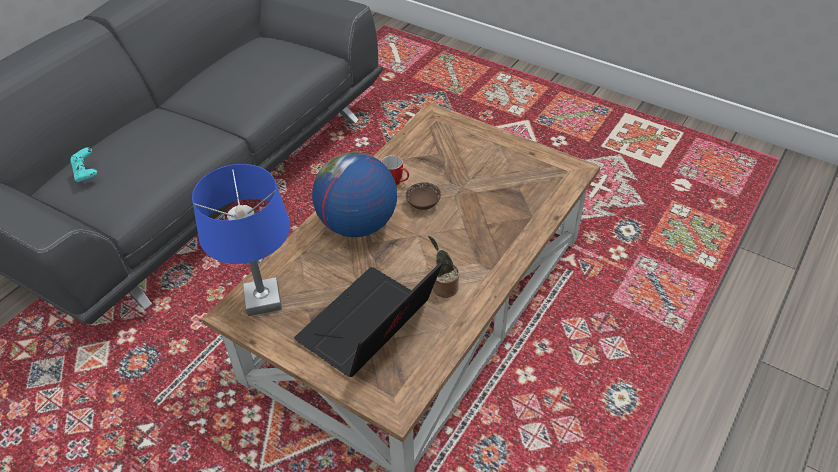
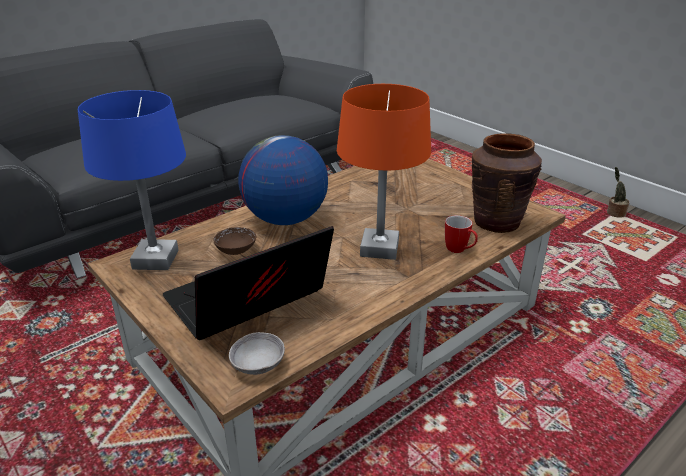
camera: 15 degrees right, 15 degrees down
(87, 173) = (68, 145): turquoise game controller -> none
(396, 183) = (341, 196): mug -> mug (459, 251)
(408, 387) = (258, 365): none -> grey bowl
(423, 203) = (360, 214): brown bowl -> brown bowl (236, 250)
(443, 287) = (347, 282): potted plant -> potted plant (614, 214)
(456, 242) = (379, 248): none -> orange table lamp
(545, 188) = (496, 222): none -> brown vase

